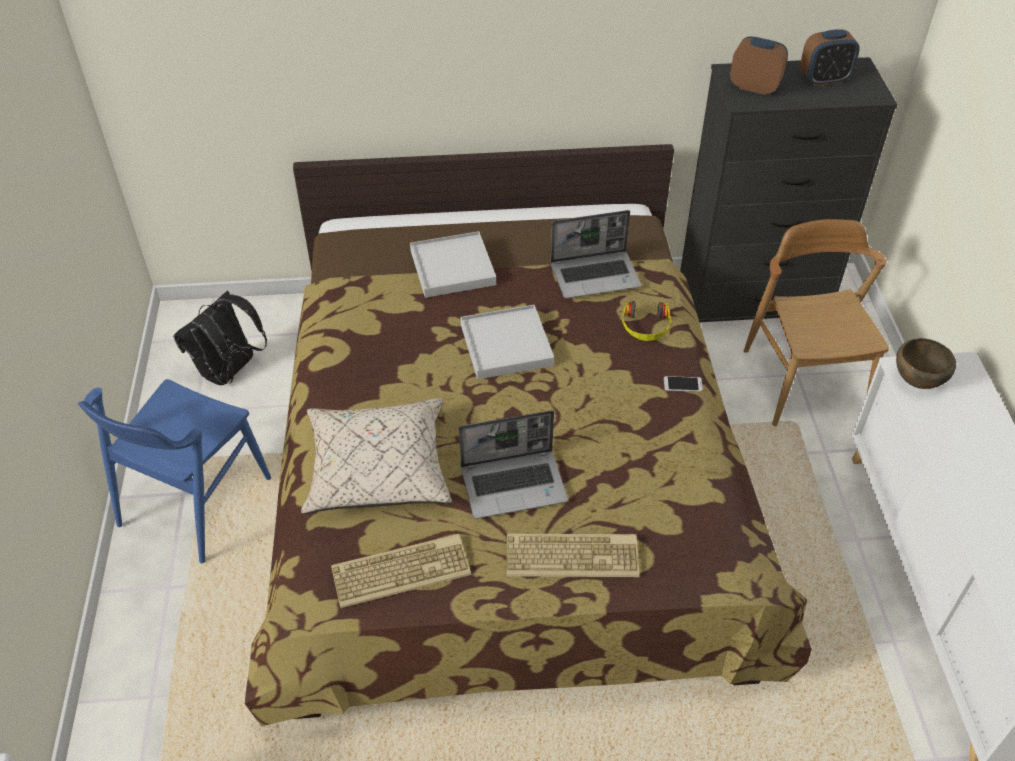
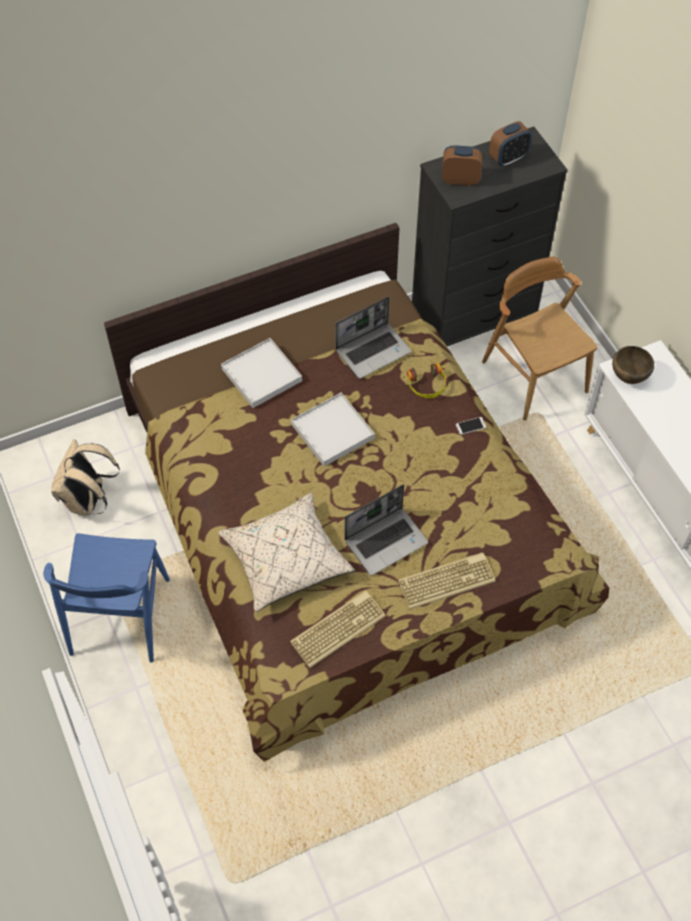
camera: 20 degrees left, 10 degrees up
(229, 372) = (88, 501): black backpack -> beige backpack

